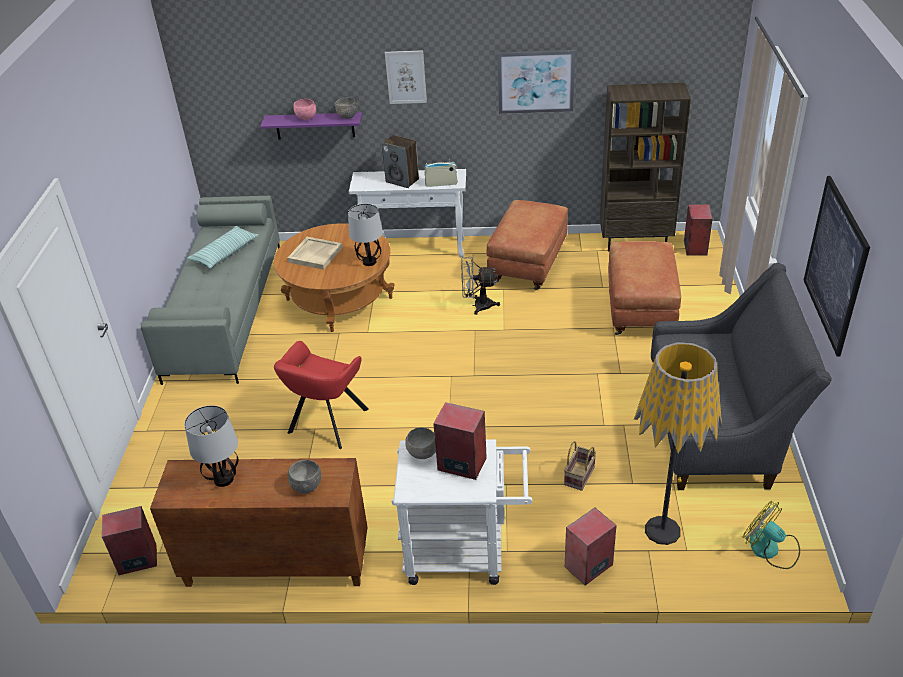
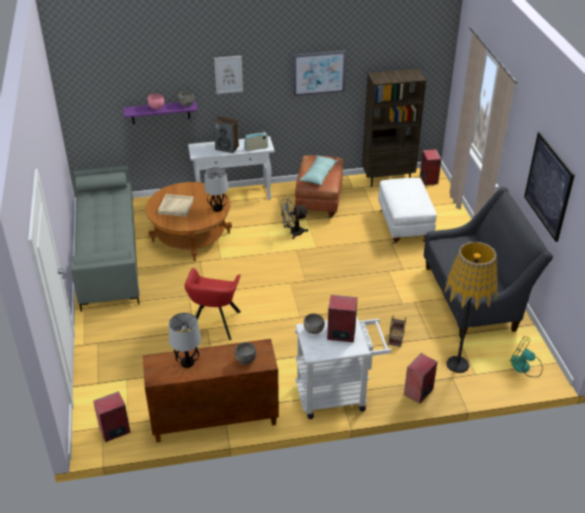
camera: 15 degrees left, 0 degrees up
(225, 253) = (105, 211): pillow -> pillow (319, 174)
(640, 311) = (404, 226): brown ottoman -> white ottoman

